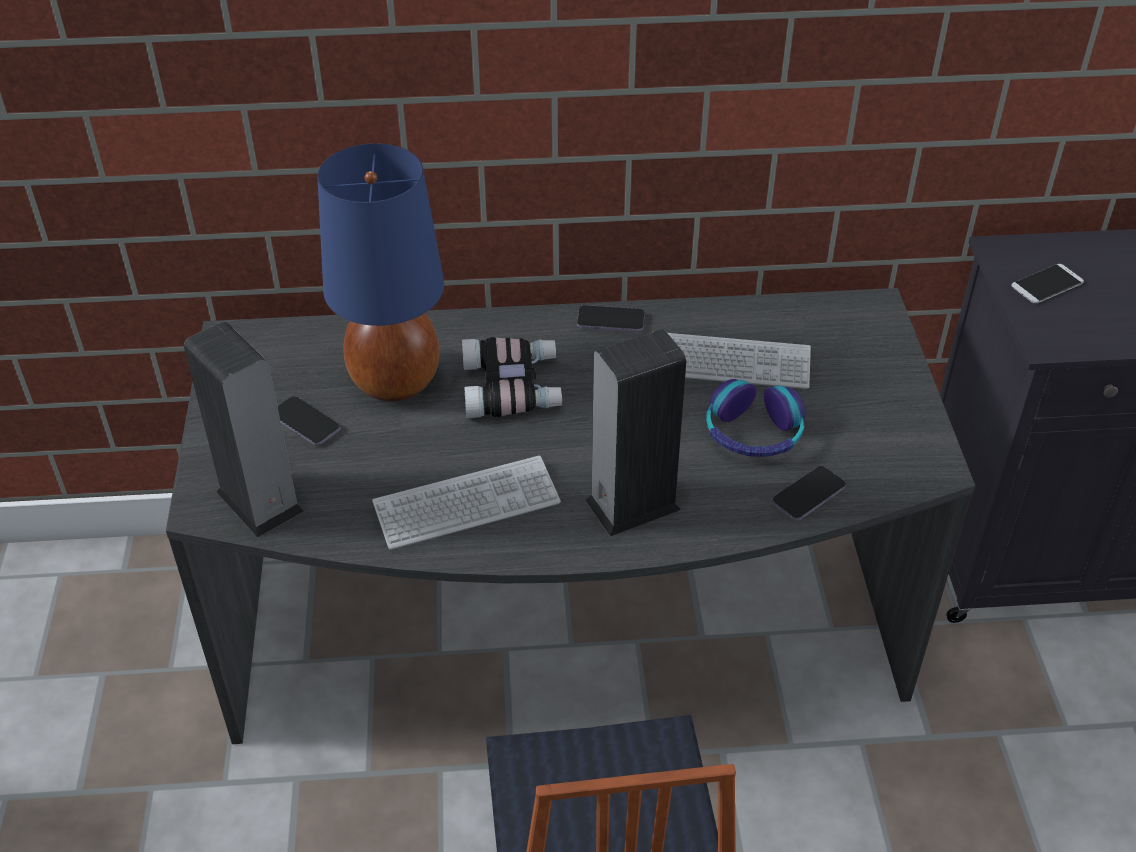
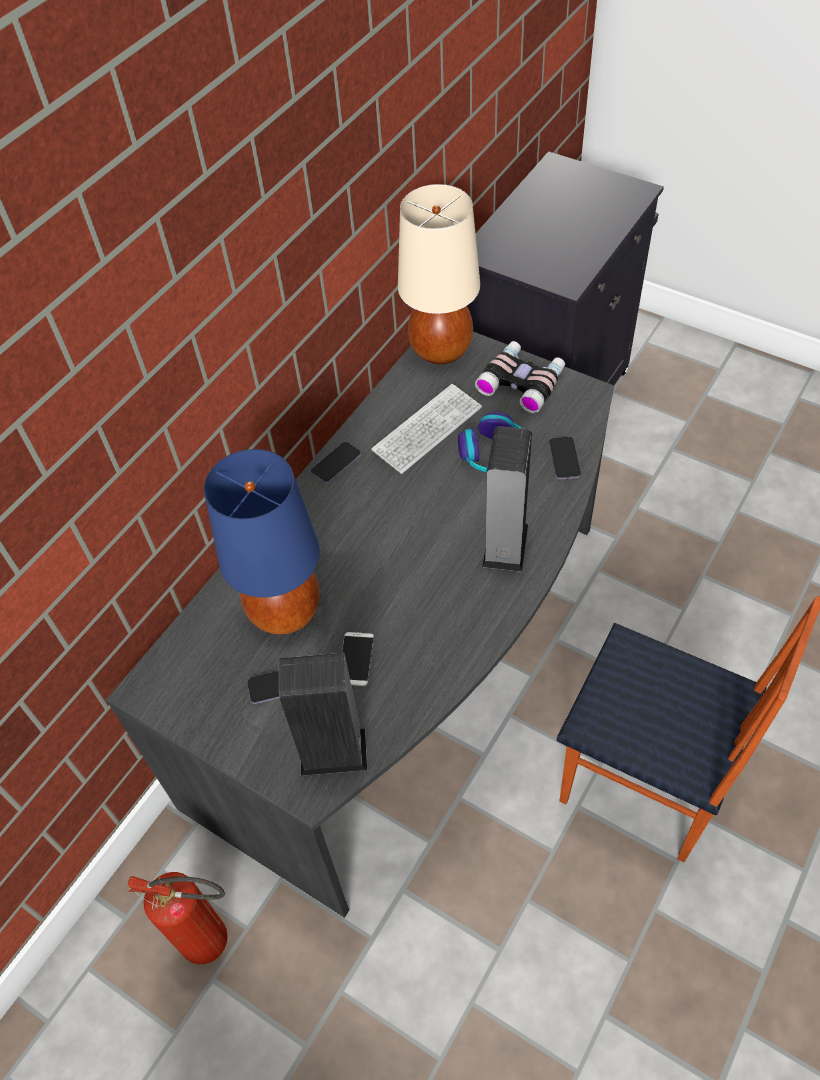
camera: 50 degrees left, 10 degrees up
(142, 653) = (216, 941): none -> fire extinguisher
(467, 505) = (435, 631): keyboard -> none
(513, 387) = (350, 548): binoculars -> binoculars (522, 382)
(854, 315) = (440, 349): none -> beige table lamp
(1047, 284) = (523, 254): phone -> phone (356, 659)

